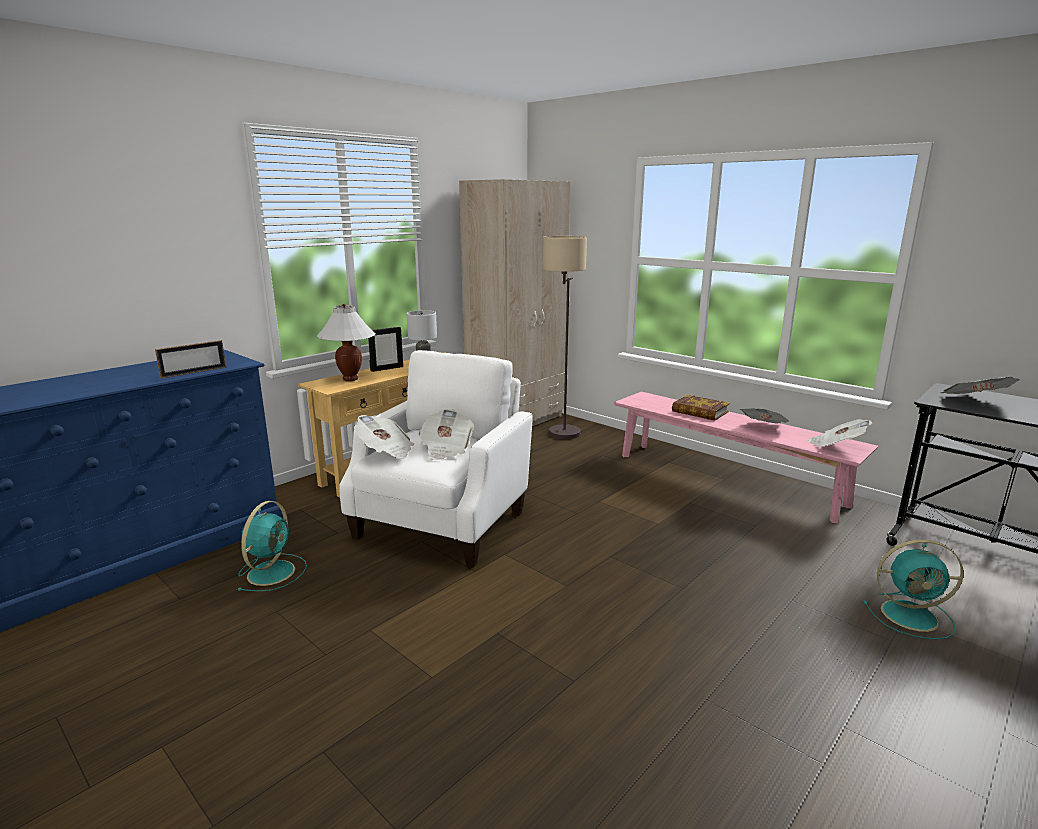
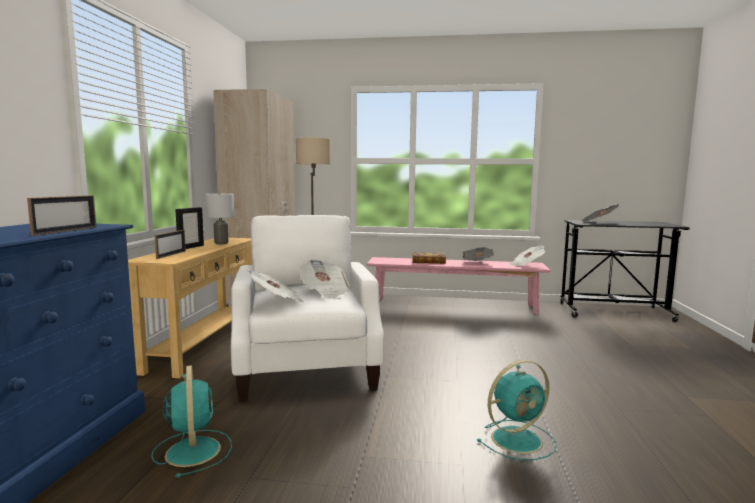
camera: 35 degrees left, 10 degrees down
(350, 379) = (171, 254): white table lamp -> picture frame
(912, 616) = (630, 343): turquoise fan -> turquoise fan (518, 439)

